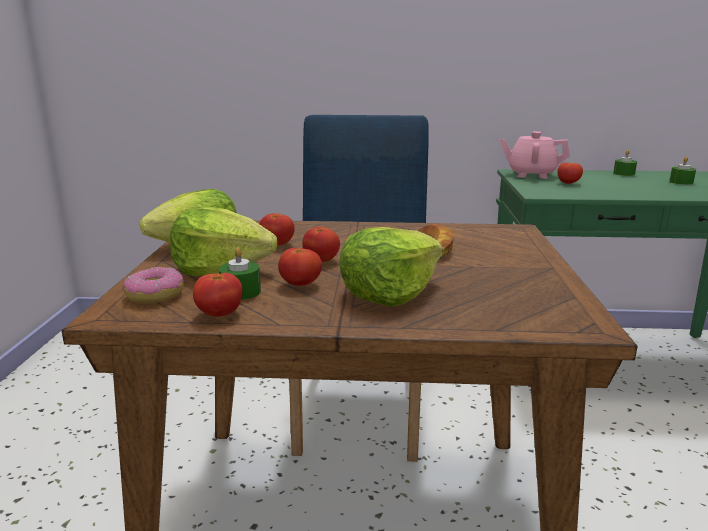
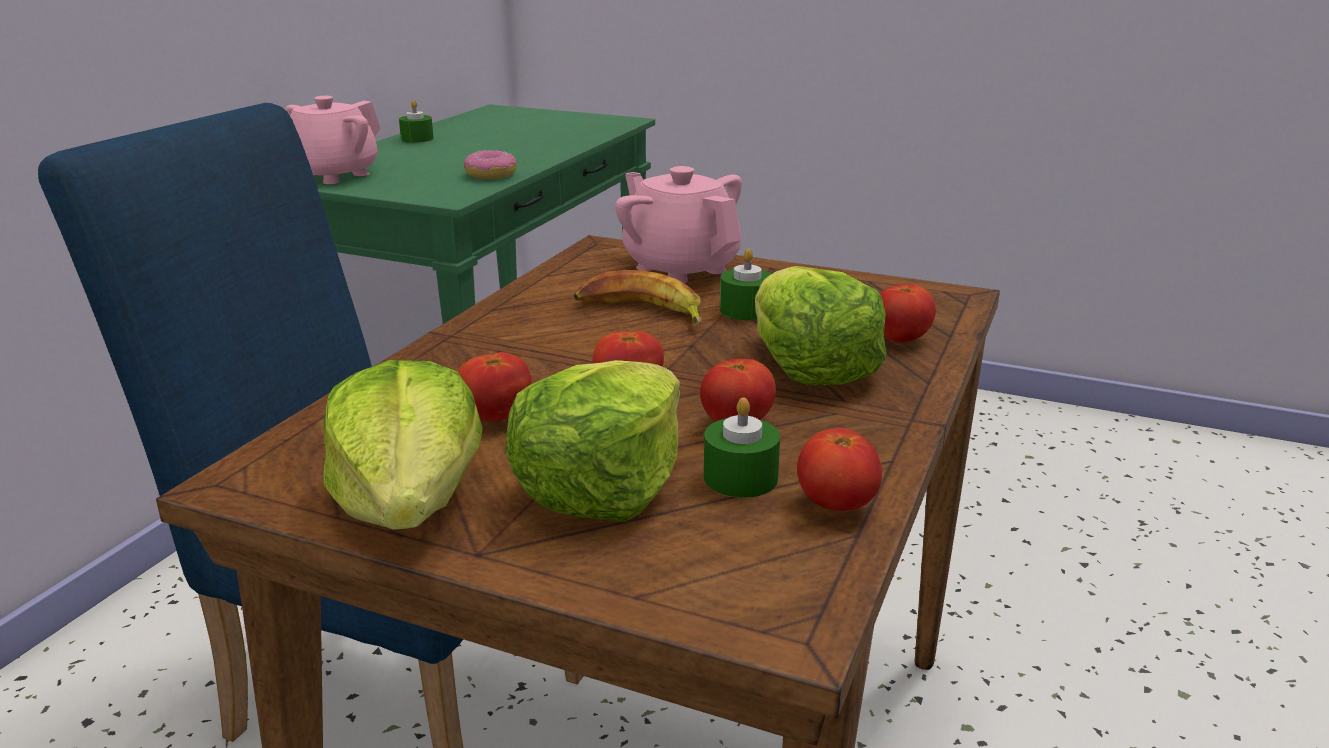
camera: 70 degrees left, 5 degrees up
(155, 295) = (705, 568): donut -> donut (490, 175)
(511, 248) = (680, 268): none -> pink teapot
(568, 183) = (418, 172): tomato -> tomato (900, 340)
(681, 182) = (502, 132): green candle -> green candle (746, 310)

